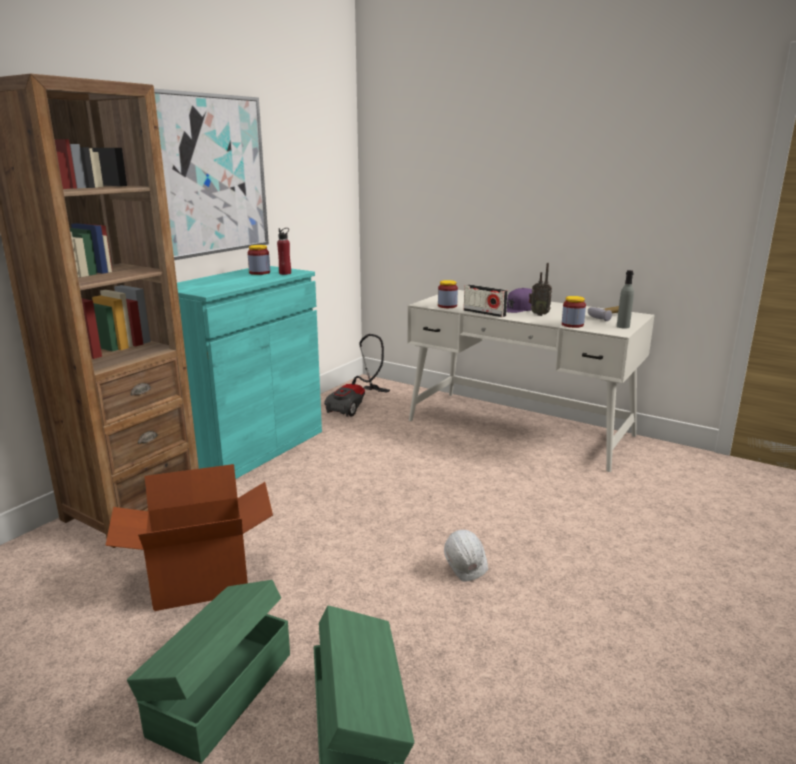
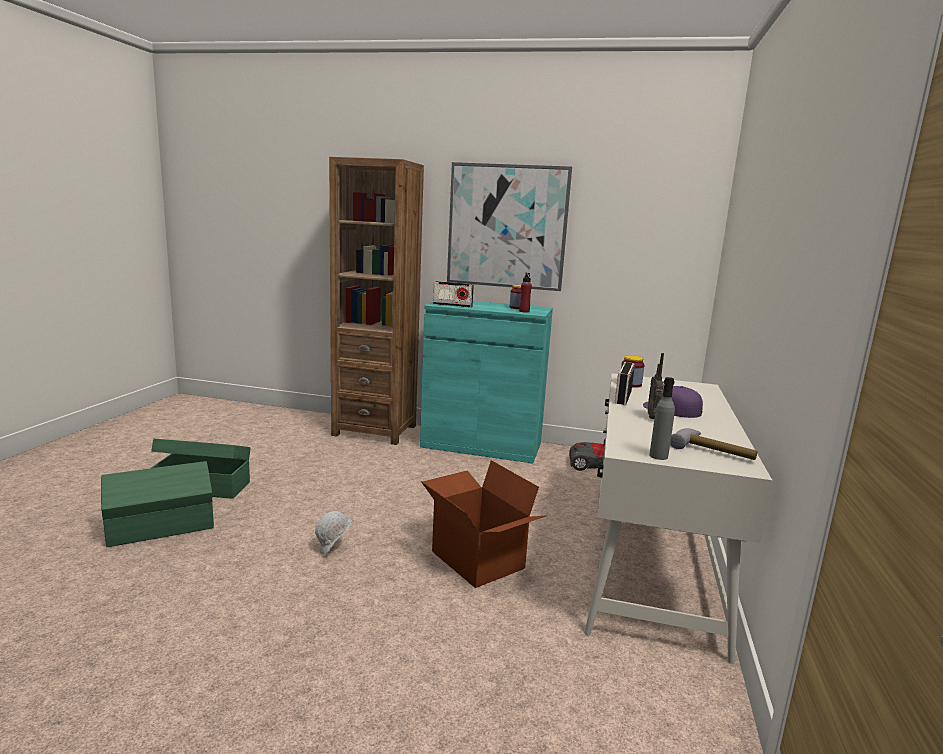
camera: 70 degrees right, 5 degrees down
(200, 581) = (302, 462): cardboard box -> cardboard box (476, 560)
(221, 288) = (452, 305): none -> radio
(572, 325) = (627, 431): jar -> none

